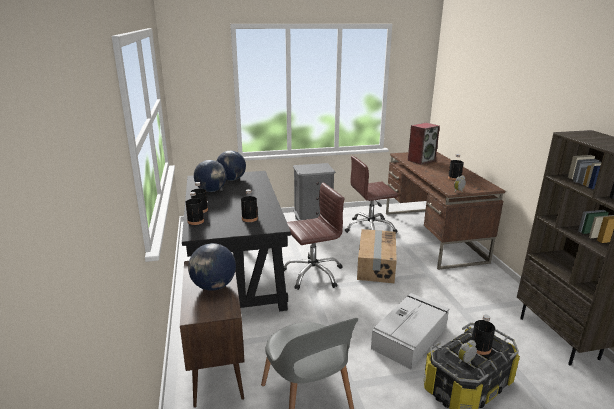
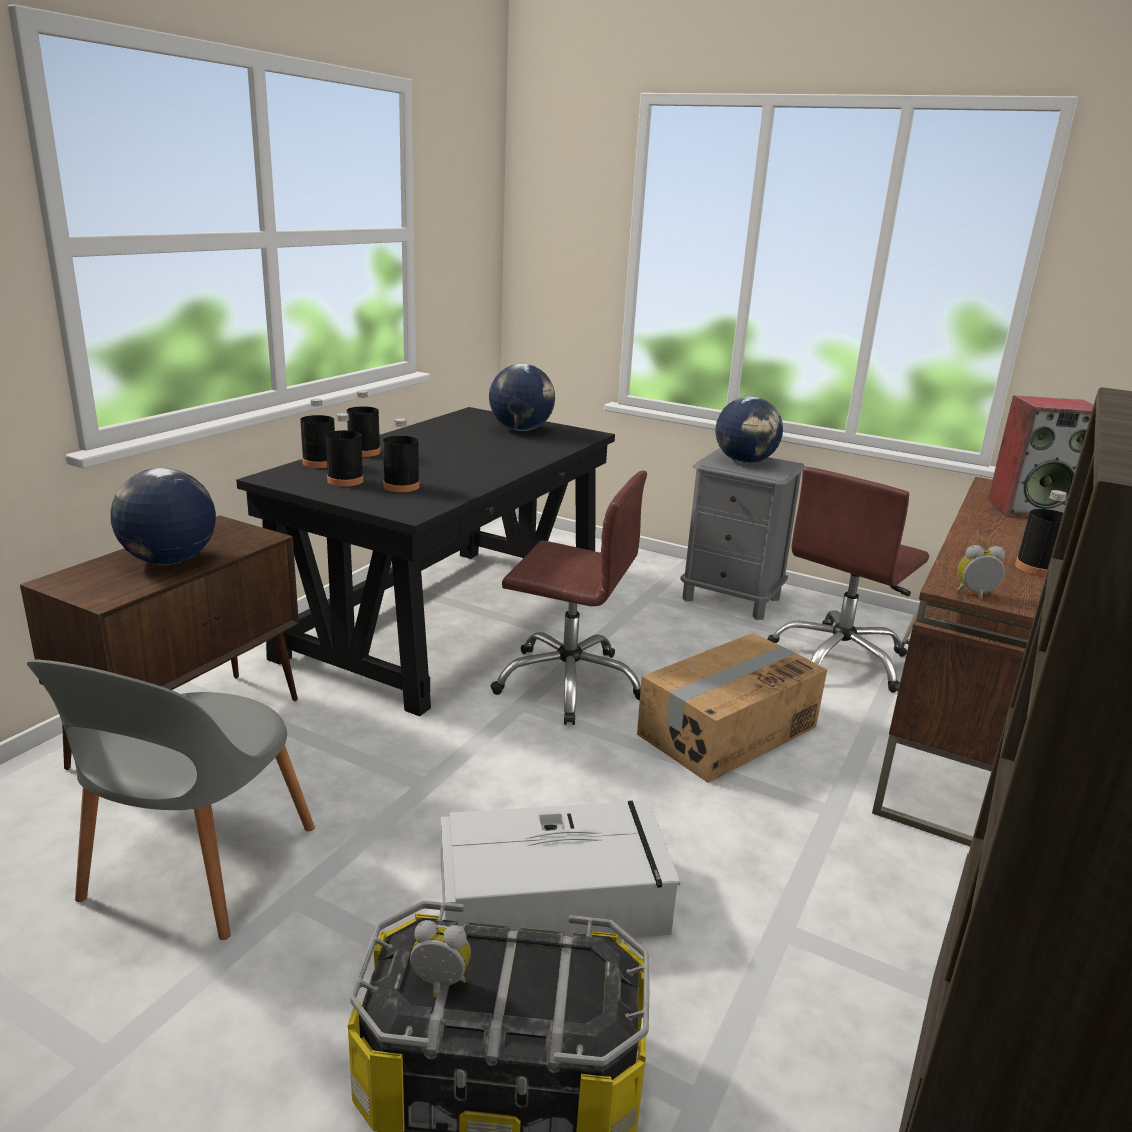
camera: 40 degrees right, 0 degrees up
(211, 190) = (449, 434): globe -> globe (745, 462)
(370, 229) = (839, 660): brown office chair -> brown office chair turned 75 degrees counterclockwise
(480, 347) = (531, 983): black bottle -> black bottle (345, 480)

